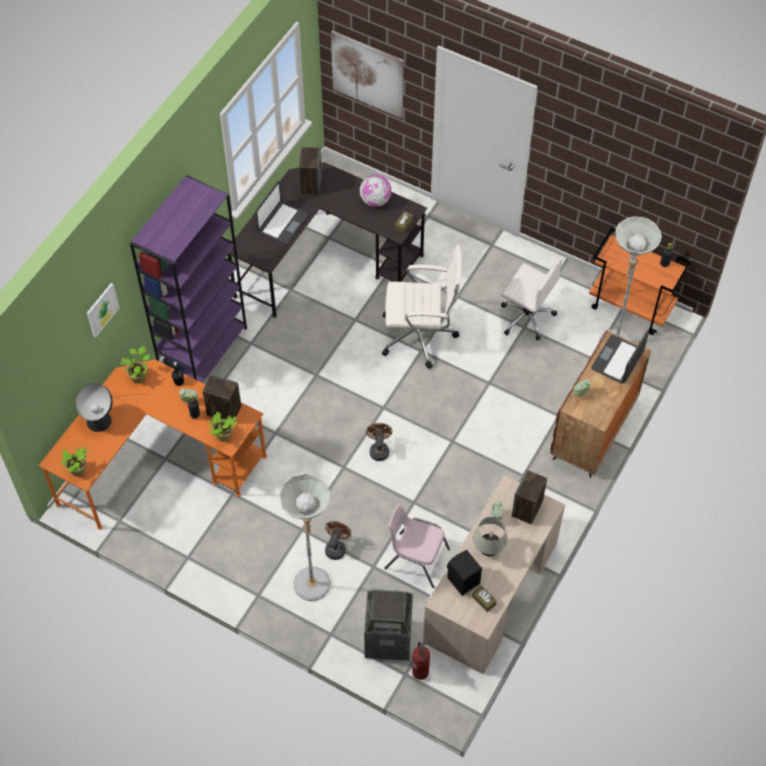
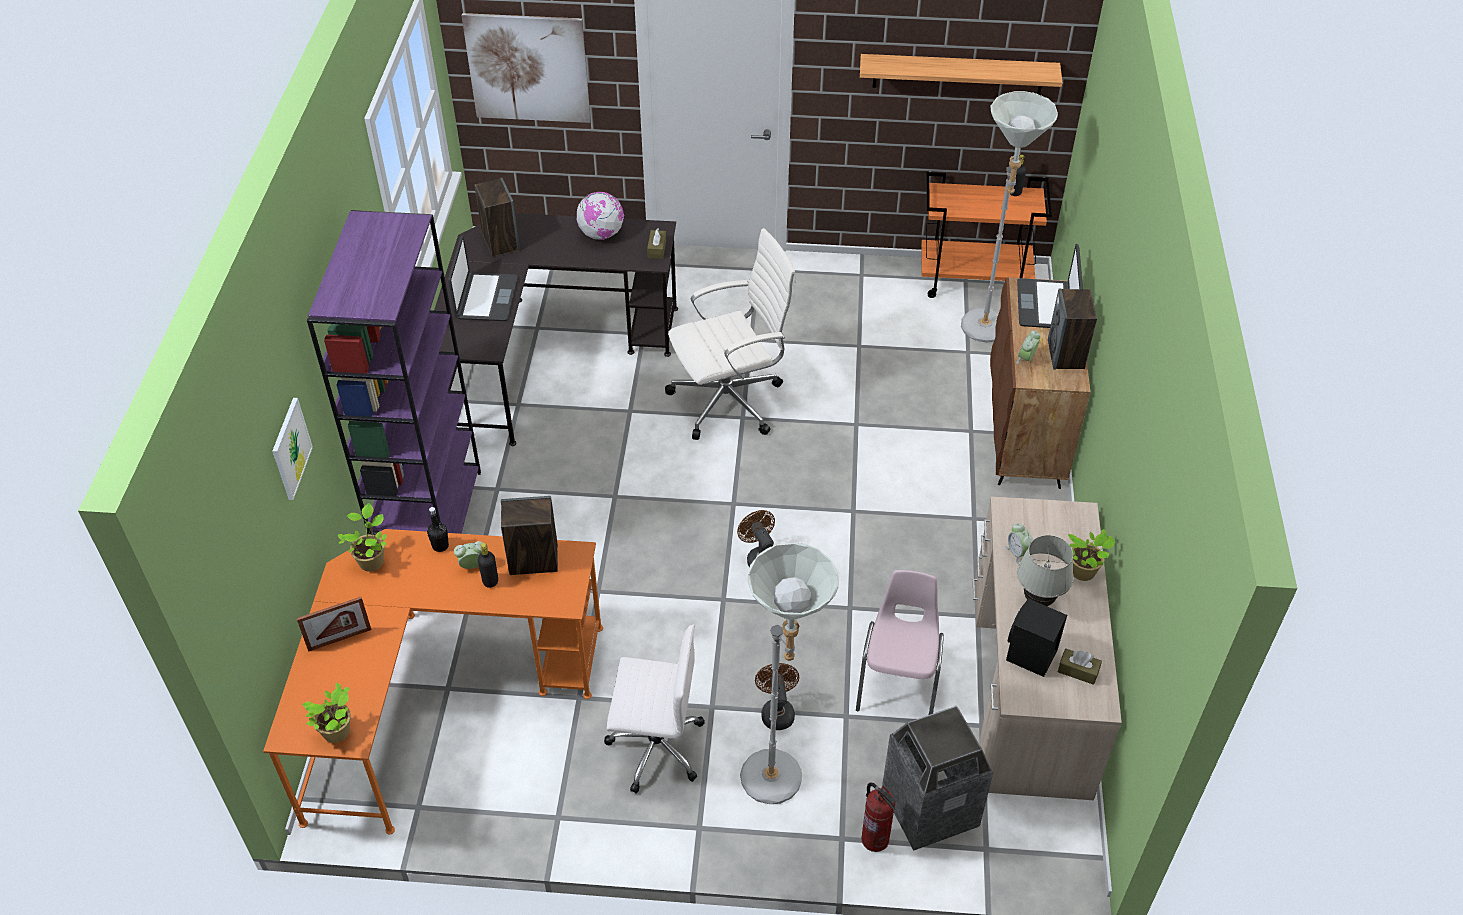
camera: 25 degrees left, 10 degrees down
(102, 417) = (339, 639): table lamp -> picture frame
(223, 436) = (552, 595): potted plant -> potted plant (1084, 573)
(416, 559) = (899, 681): pink chair -> pink chair turned 105 degrees clockwise
(420, 672) = (1005, 835): fire extinguisher -> fire extinguisher (875, 839)
(526, 316) = (853, 333): white office chair -> white office chair (655, 746)
(527, 508) = (1052, 527): speaker -> speaker (1066, 355)
(636, 179) = (958, 74): none -> shelf

